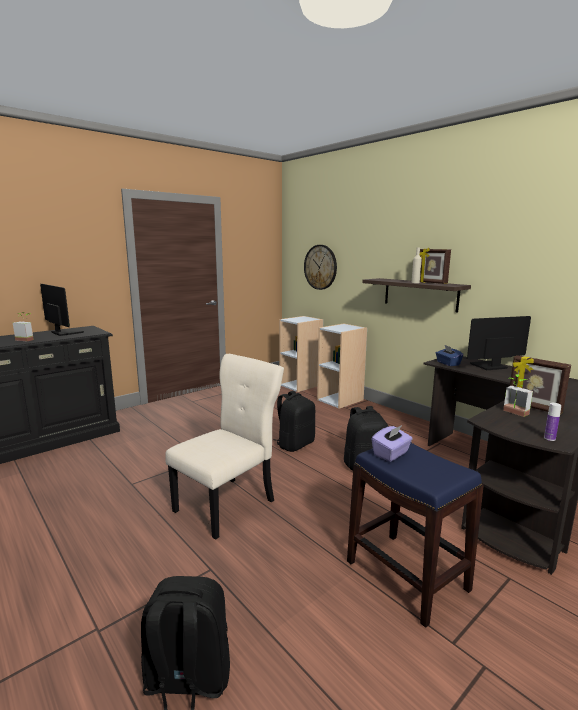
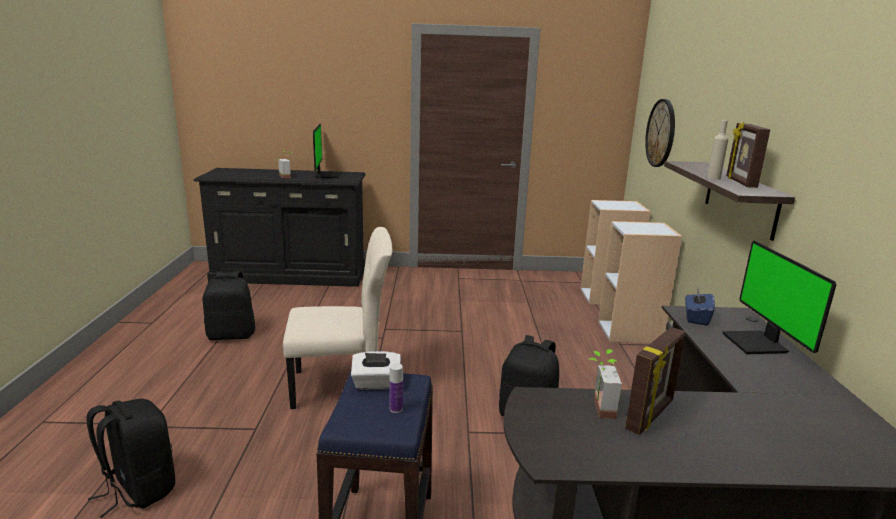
camera: 40 degrees right, 5 degrees up
(295, 444) = (488, 360): black backpack -> black backpack (232, 335)
(391, 454) = (376, 384): purple tissue box -> white tissue box
(489, 366) = (757, 343): monitor -> monitor turned 120 degrees counterclockwise
(533, 408) = (650, 416): picture frame -> picture frame turned 135 degrees counterclockwise
(549, 438) = (553, 453): bottle -> bottle (396, 409)

